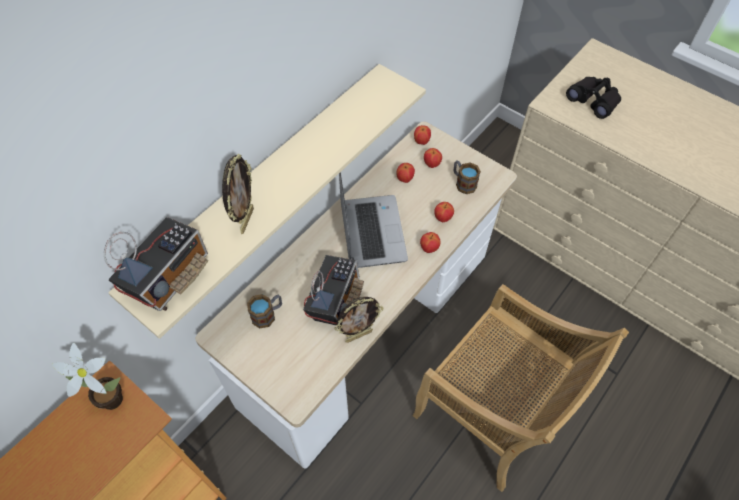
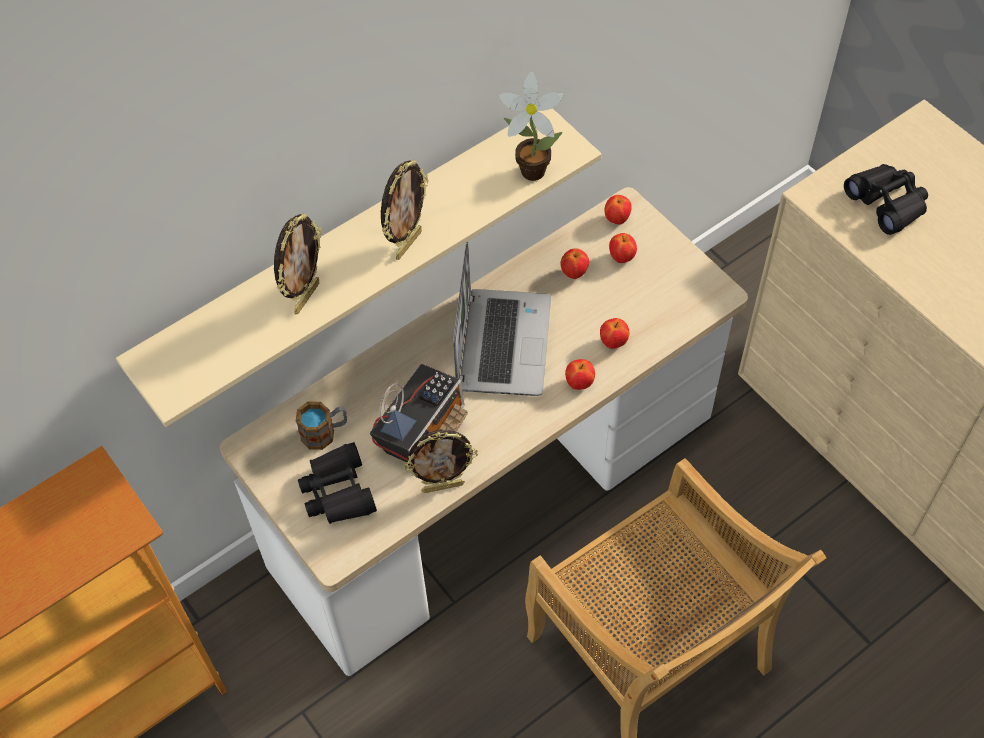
camera: 15 degrees right, 0 degrees up
(109, 398) = (93, 492): potted plant -> potted plant (529, 169)
(171, 278) = (195, 354): radio -> none
(287, 354) = (338, 491): none -> black binoculars
(310, 170) = (407, 244): none -> picture frame
(463, 183) = (661, 294): mug -> none

